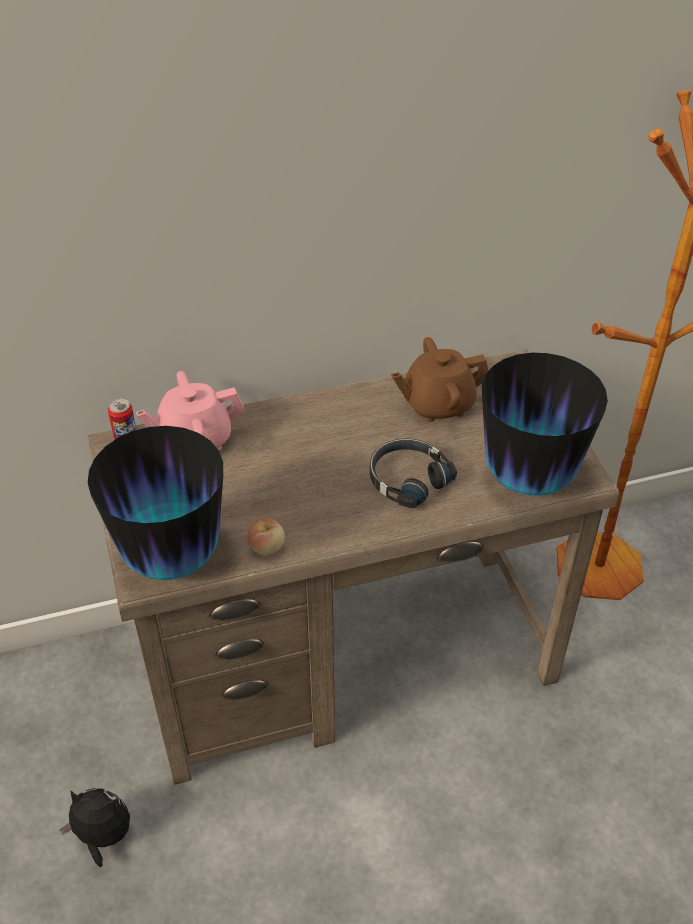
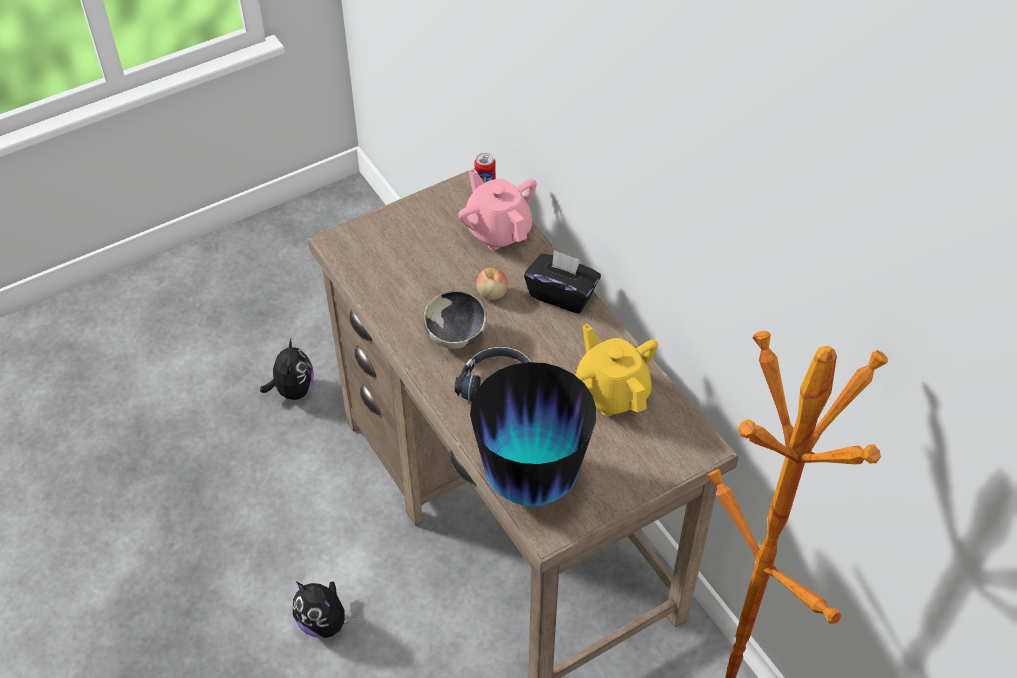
camera: 75 degrees right, 5 degrees up
(172, 558) = (362, 253): vase -> none
(267, 547) = (388, 308): apple -> apple (492, 293)
(305, 412) = (562, 294): none -> black tissue box
(329, 499) = (456, 336): none -> bowl
(429, 854) = (324, 622): none -> plush toy
(438, 404) = (612, 392): brown teapot -> yellow teapot

